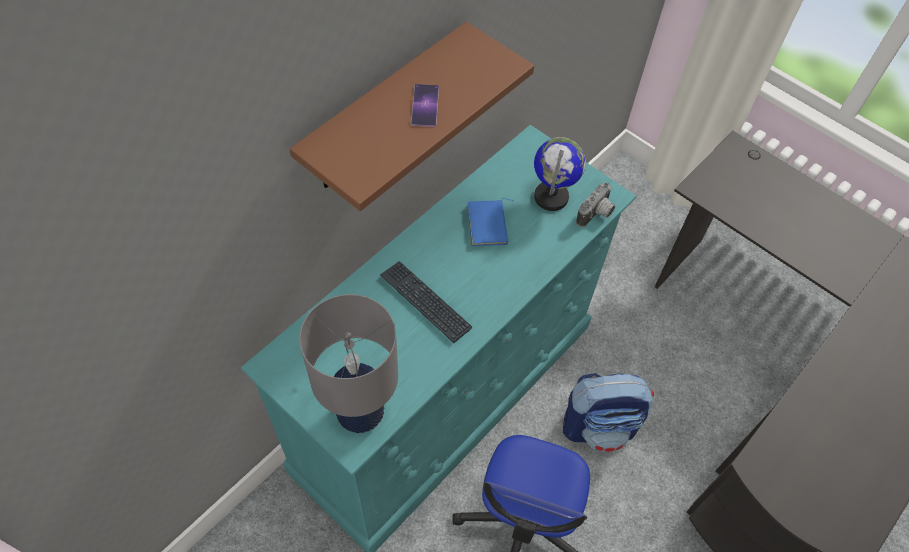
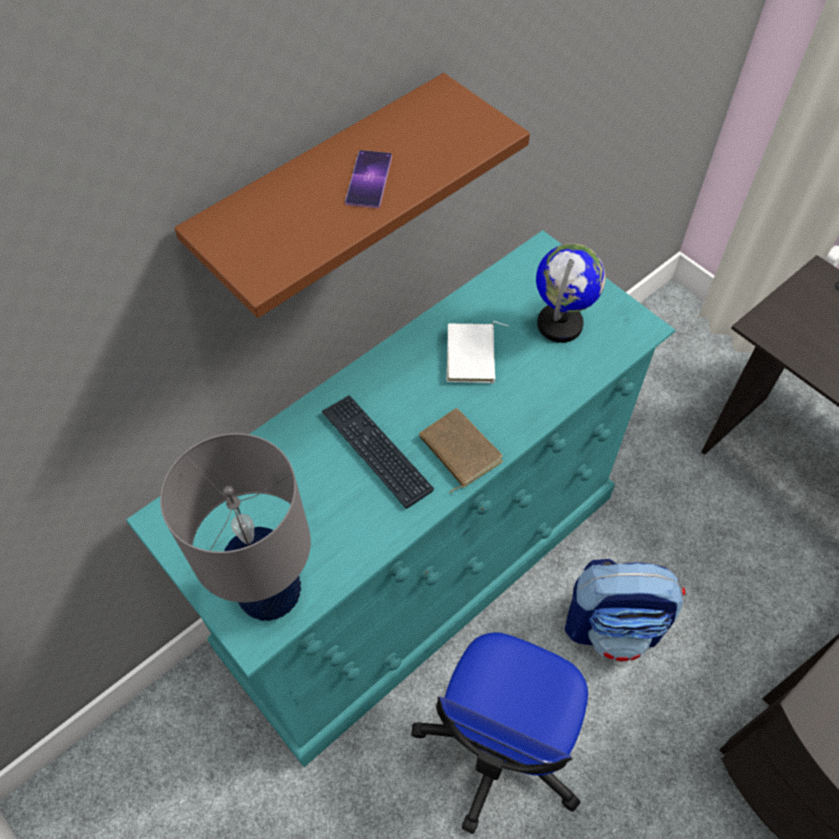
camera: 10 degrees right, 0 degrees up
(486, 297) = (458, 451): none -> brown book
(489, 225) = (473, 356): blue book -> white book
(596, 215) = (618, 351): camera -> none

